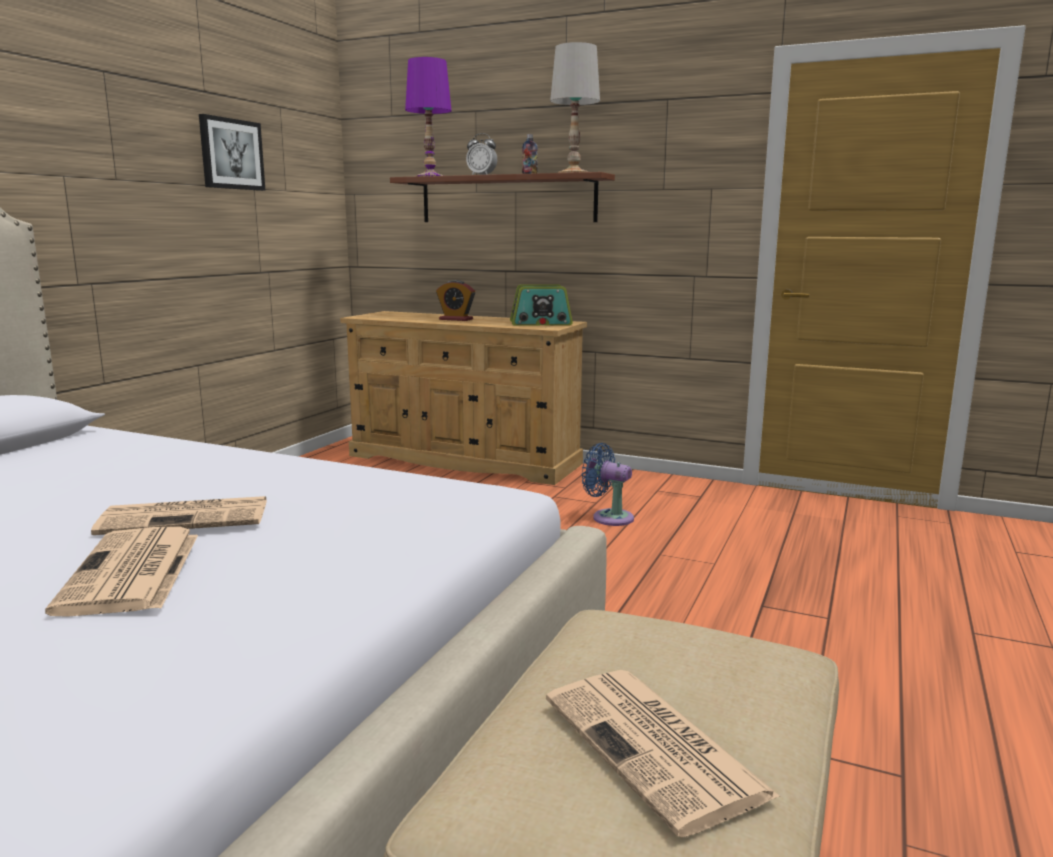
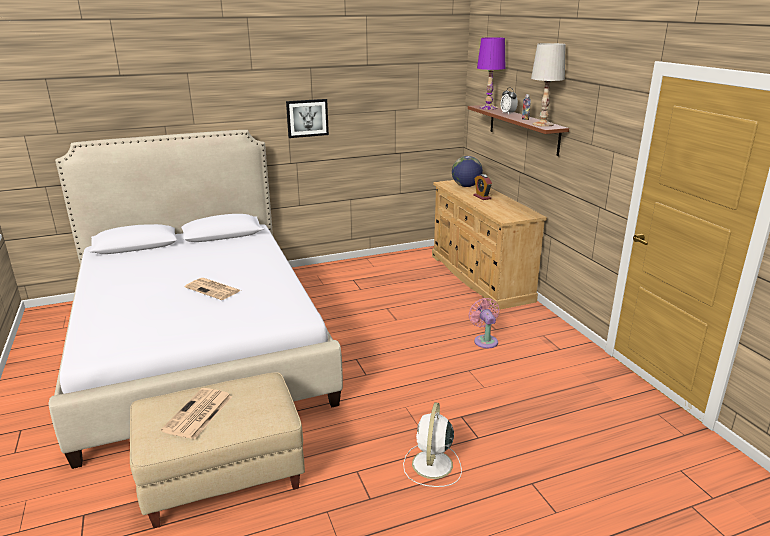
camera: 45 degrees right, 10 degrees up
(132, 573) = (169, 306): newspaper -> none
(231, 154) = (380, 94): picture -> picture (307, 118)
(402, 315) = (466, 186): none -> globe
(541, 323) = (514, 213): radio -> none
(609, 517) = (485, 340): blue fan -> pink fan
(862, 679) = (432, 465): none -> white fan

